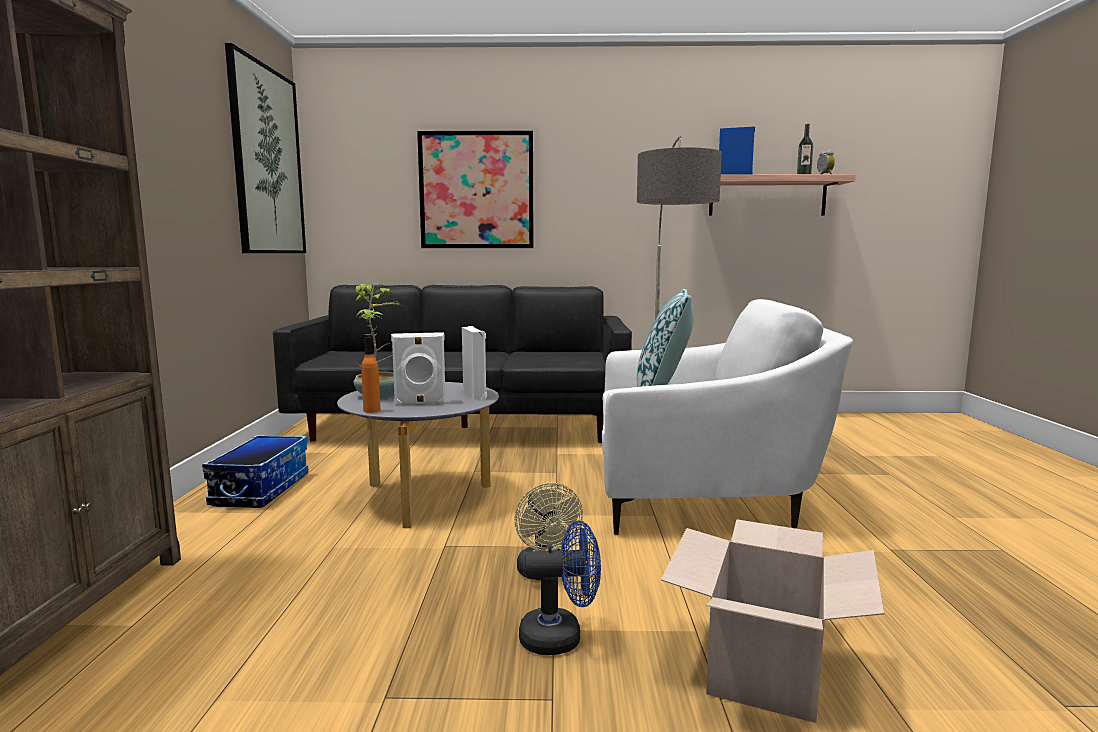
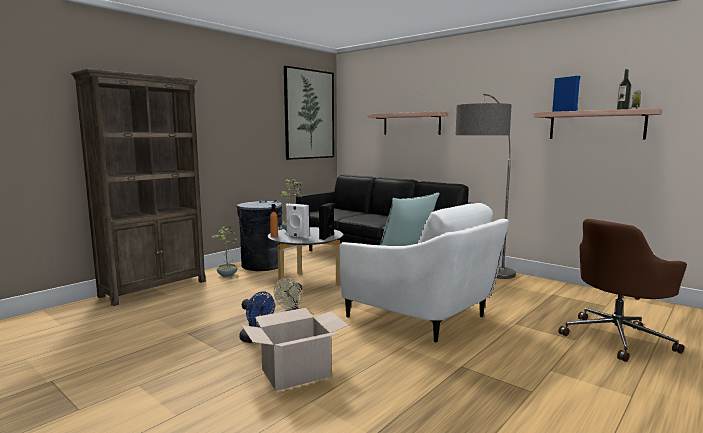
camera: 40 degrees right, 0 degrees up
(214, 530) = (227, 275): none -> potted plant
(260, 489) = (261, 265): storage box -> grey trash can
(475, 394) = (327, 237): white speaker -> black speaker
(476, 190) = (411, 124): picture -> shelf
(907, 460) = (617, 338): none -> brown office chair

